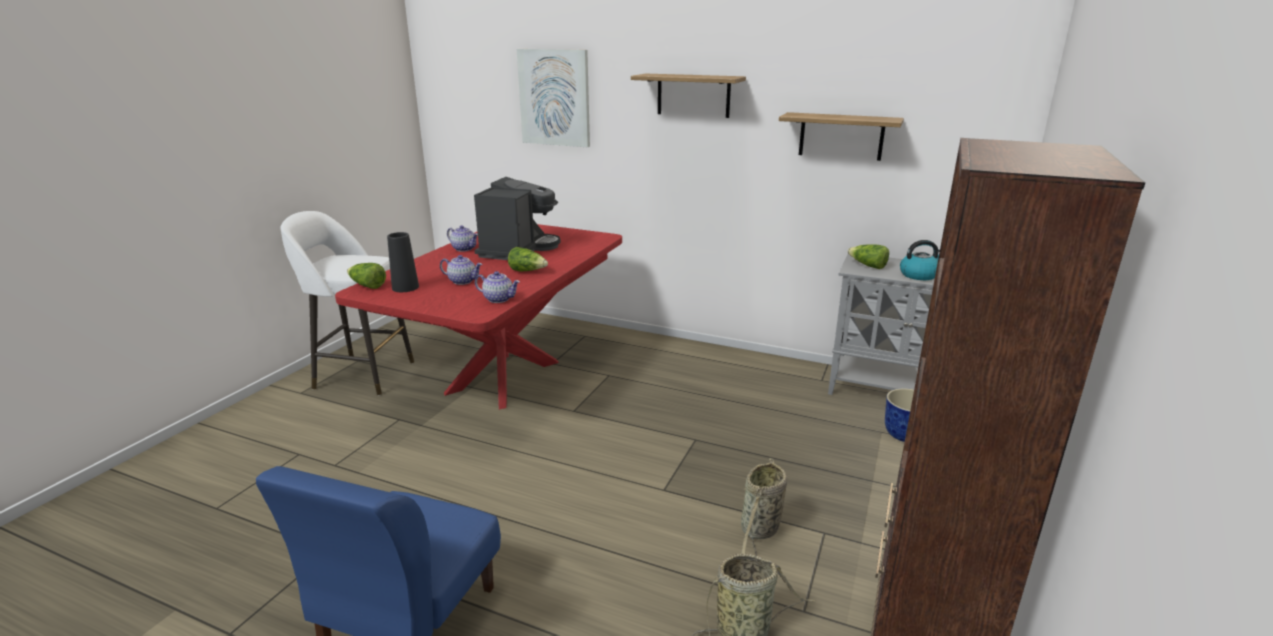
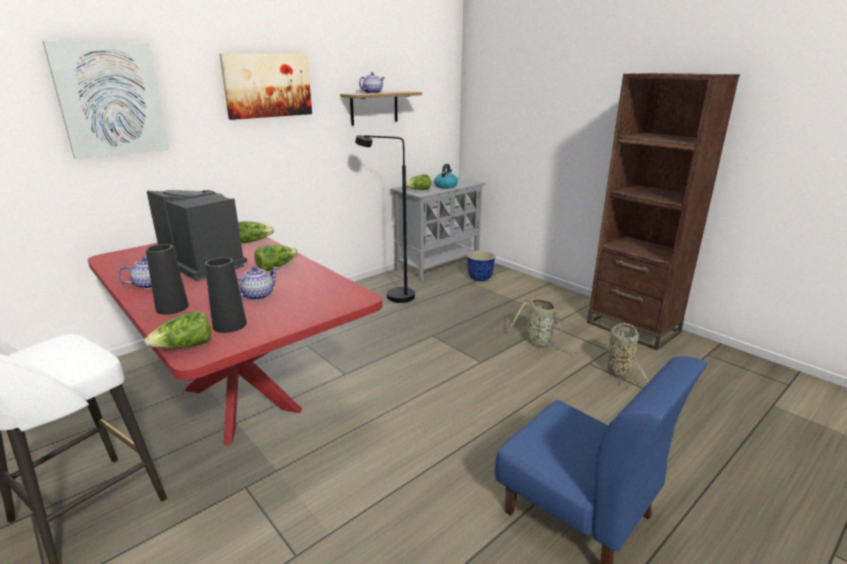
camera: 65 degrees left, 0 degrees up
(427, 265) = (172, 307): none -> black vase
(499, 299) = (332, 286): teapot -> teapot (372, 93)
(584, 248) = (253, 241): none -> lettuce
(693, 95) = (267, 85): shelf -> picture
(764, 387) = (392, 296): none -> black floor lamp

